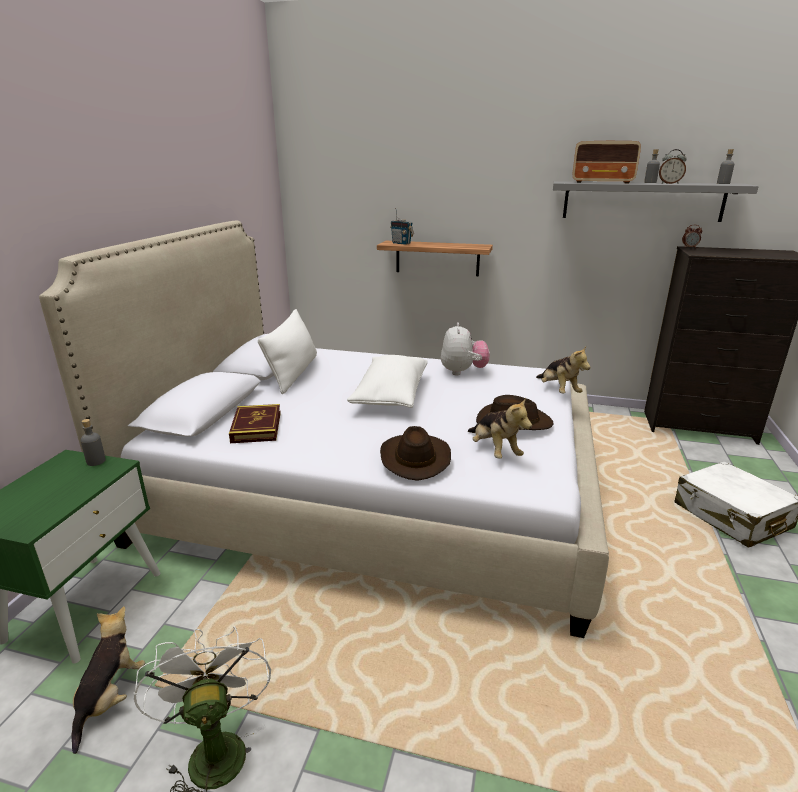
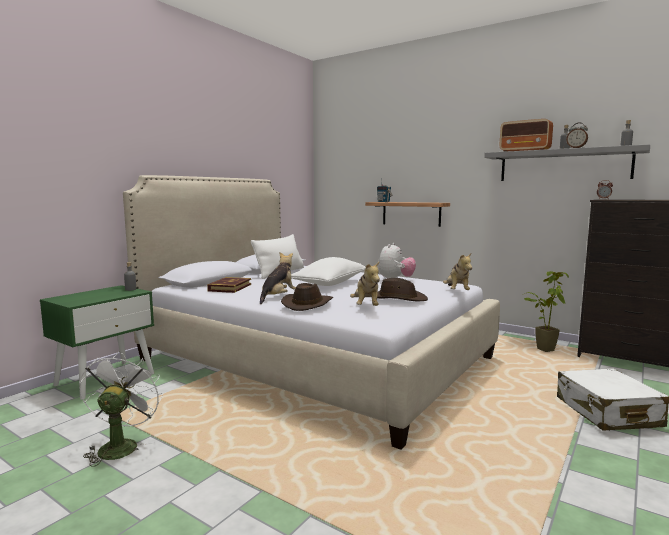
camera: 20 degrees right, 15 degrees down
(110, 697) = (86, 415): plush toy -> plush toy (278, 297)
(610, 423) = (542, 348): none -> potted plant

